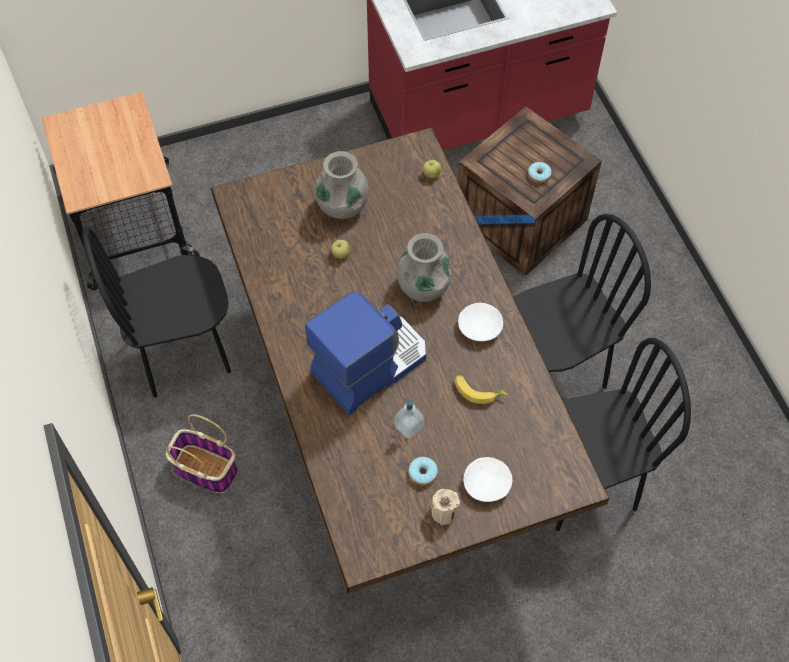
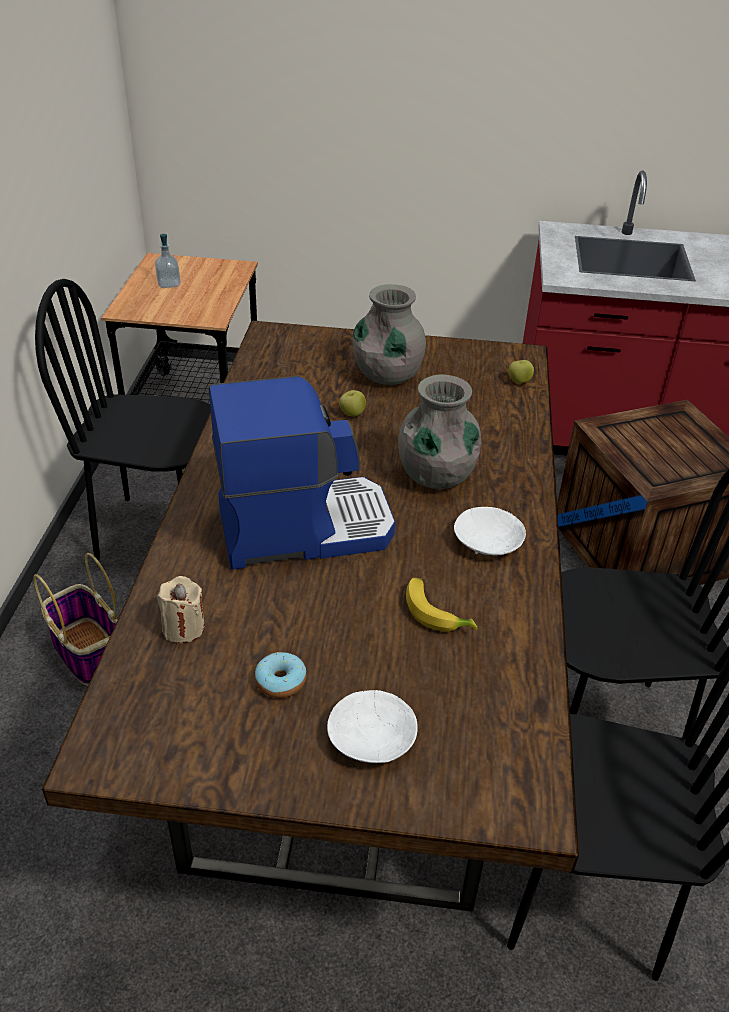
camera: 25 degrees right, 20 degrees down
(409, 427) = (304, 616): soap dispenser -> soap dispenser (169, 284)
(444, 512) = (275, 749): beige candle -> beige candle (183, 628)
(539, 175) = (673, 462): donut -> none

